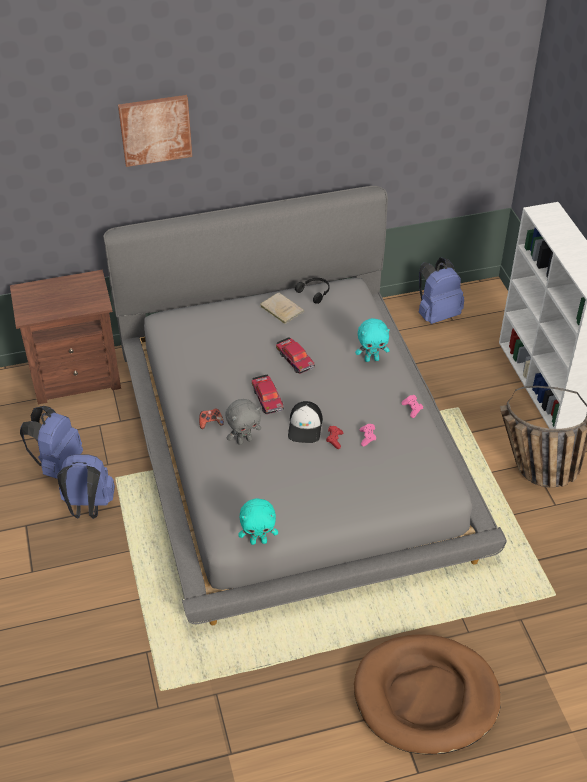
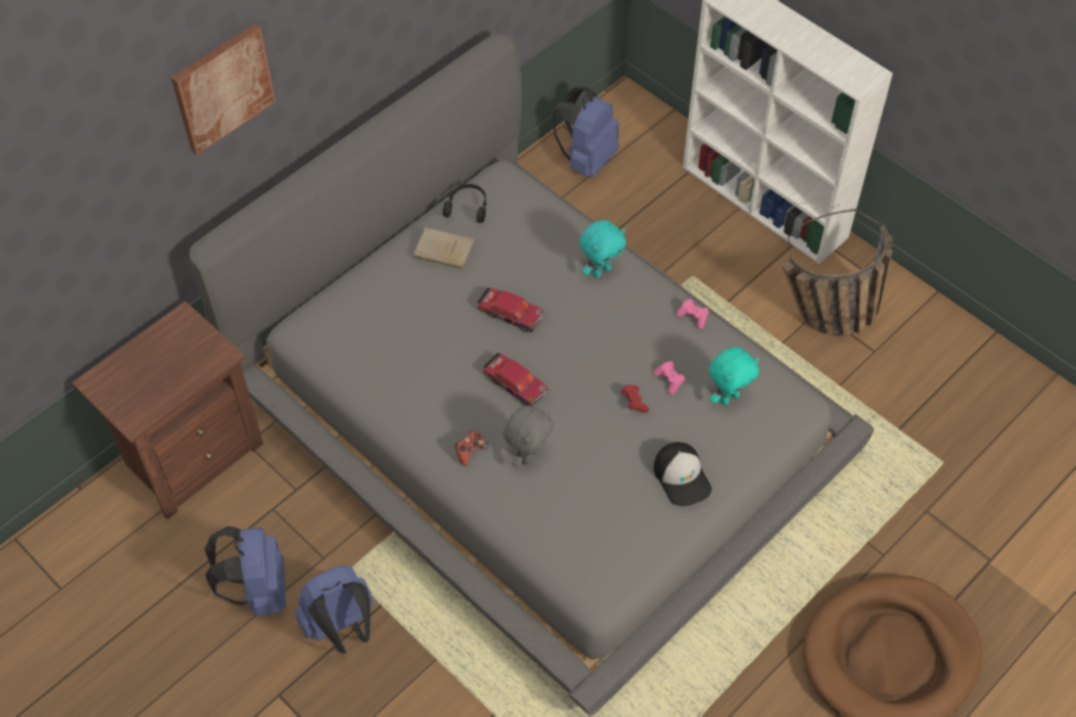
camera: 30 degrees left, 10 degrees up
(258, 541) = (636, 578): turquoise plush toy -> turquoise plush toy (728, 397)
(305, 426) = (588, 401): cap -> cap (682, 477)

